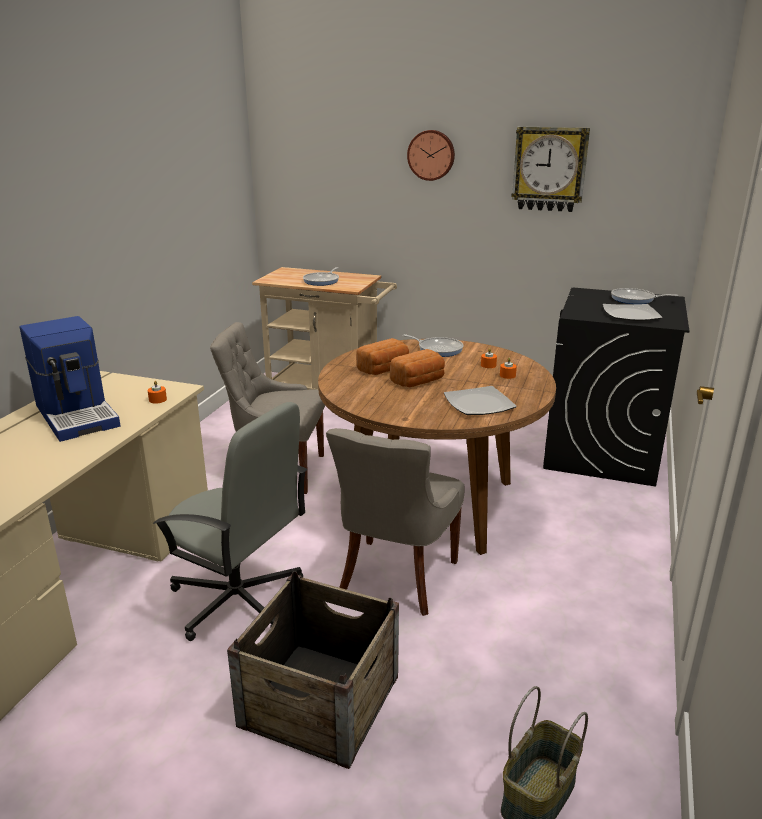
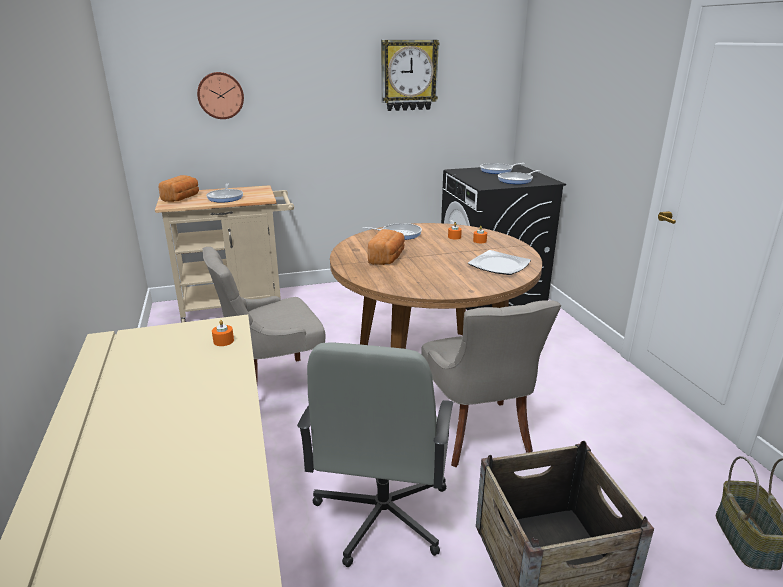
camera: 35 degrees left, 0 degrees up
(78, 415) = (156, 385): coffee machine -> none
(238, 600) = (381, 514): grey office chair -> grey office chair turned 105 degrees clockwise
(419, 381) = (429, 261): bread -> bread (182, 198)
(431, 155) = (307, 68): wall clock -> wall clock (220, 95)
(631, 315) = (516, 180): plate -> frying pan

